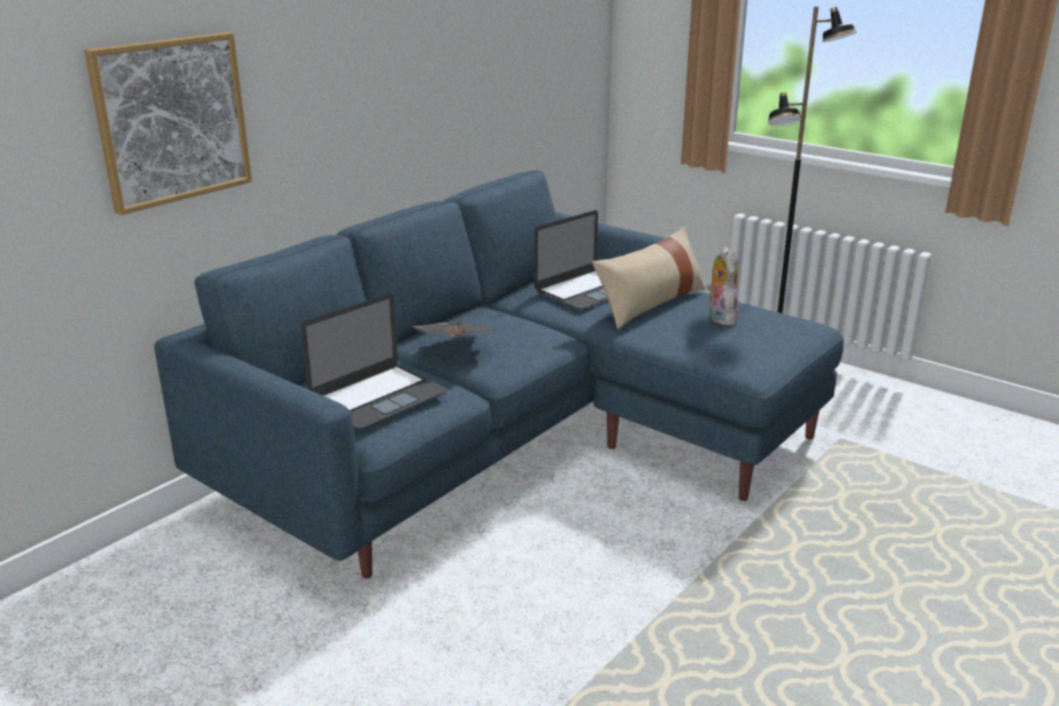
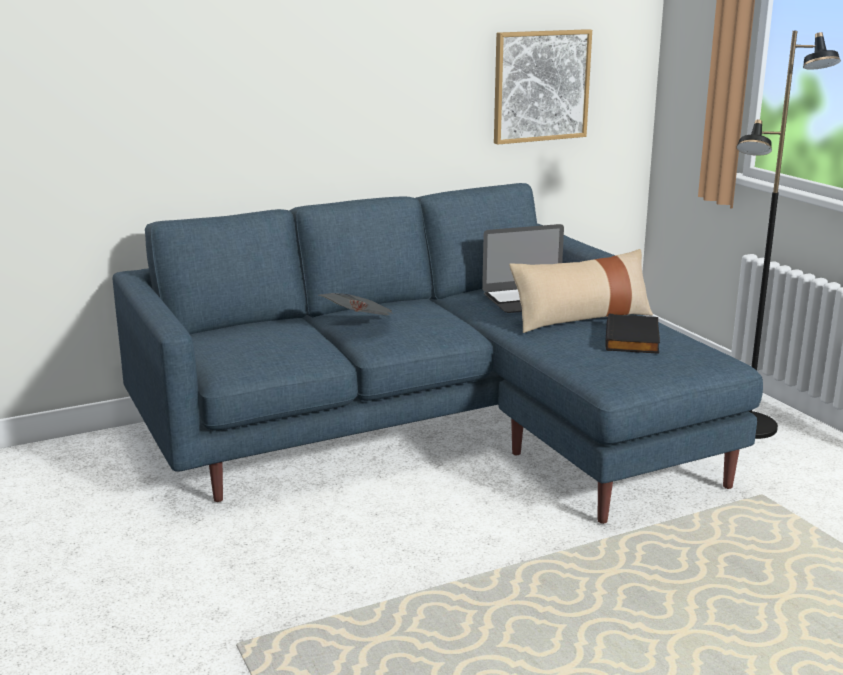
camera: 25 degrees right, 5 degrees down
(172, 120) = (148, 95): picture -> picture (541, 86)
(378, 396) = (258, 345): laptop -> none
(719, 318) = (634, 339): plush toy -> black book

